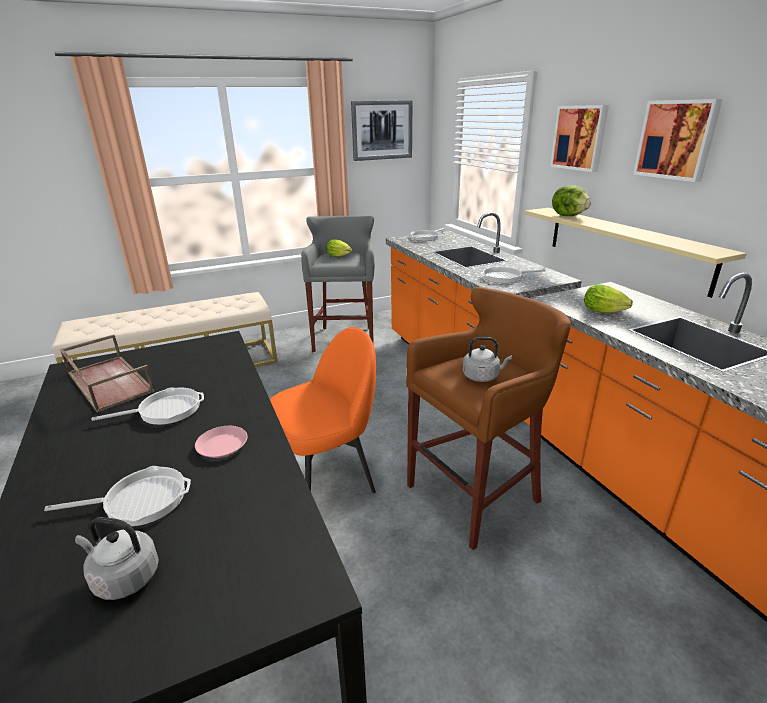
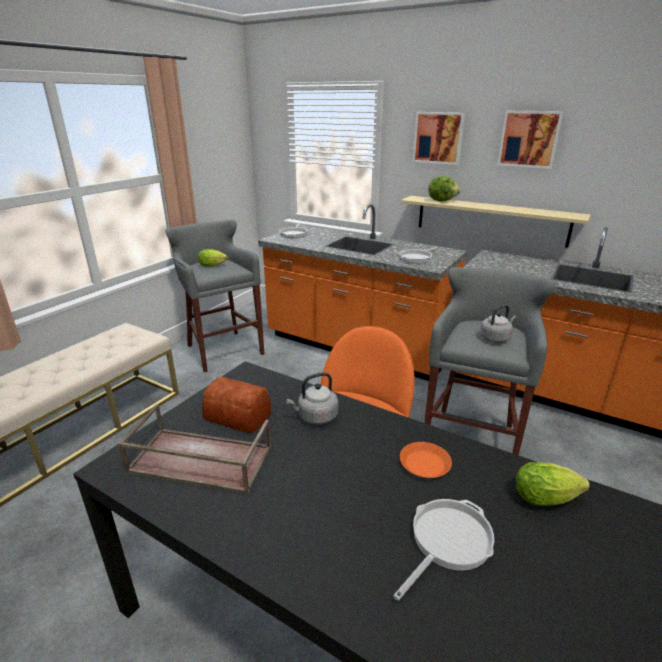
camera: 35 degrees left, 0 degrees up
(124, 577) = (550, 602): grey kettle -> grey kettle (315, 417)
(165, 410) = (317, 459): frying pan -> none
(173, 363) = (237, 414): none -> bread
(222, 446) = (425, 464): pink plate -> orange plate
(382, 130) = (212, 132): picture -> none
(477, 494) = (471, 438): brown stool -> grey stool
(605, 312) = (520, 270): lettuce -> lettuce (548, 498)

